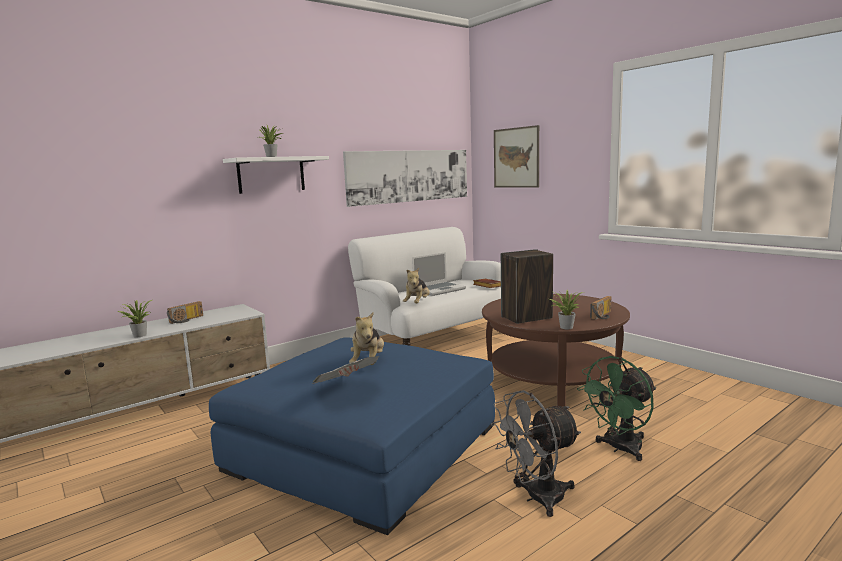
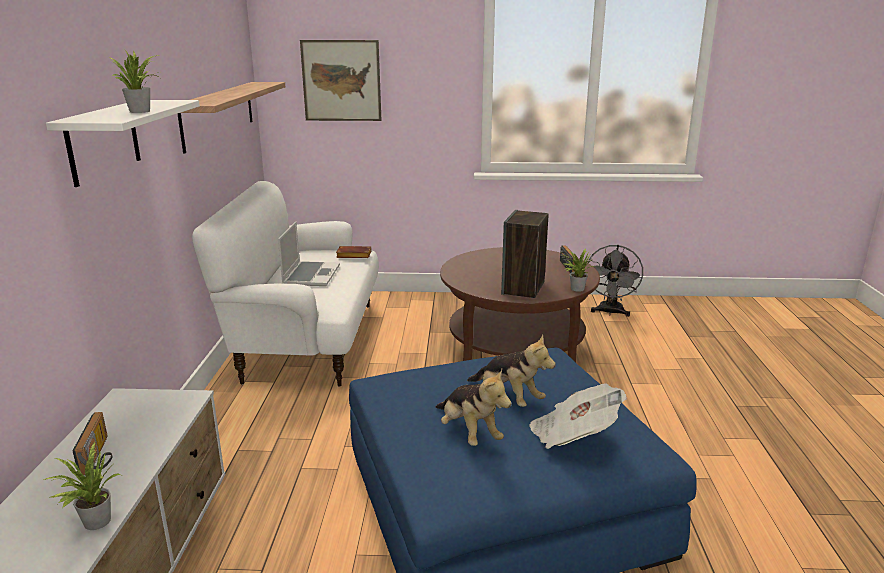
camera: 50 degrees left, 10 degrees up
(409, 176) = (219, 113): picture -> shelf
(417, 304) = (337, 303): plush toy -> plush toy (469, 433)
(537, 498) = (690, 458): grey fan -> grey fan (610, 312)
(620, 449) = (656, 387): green fan -> none

